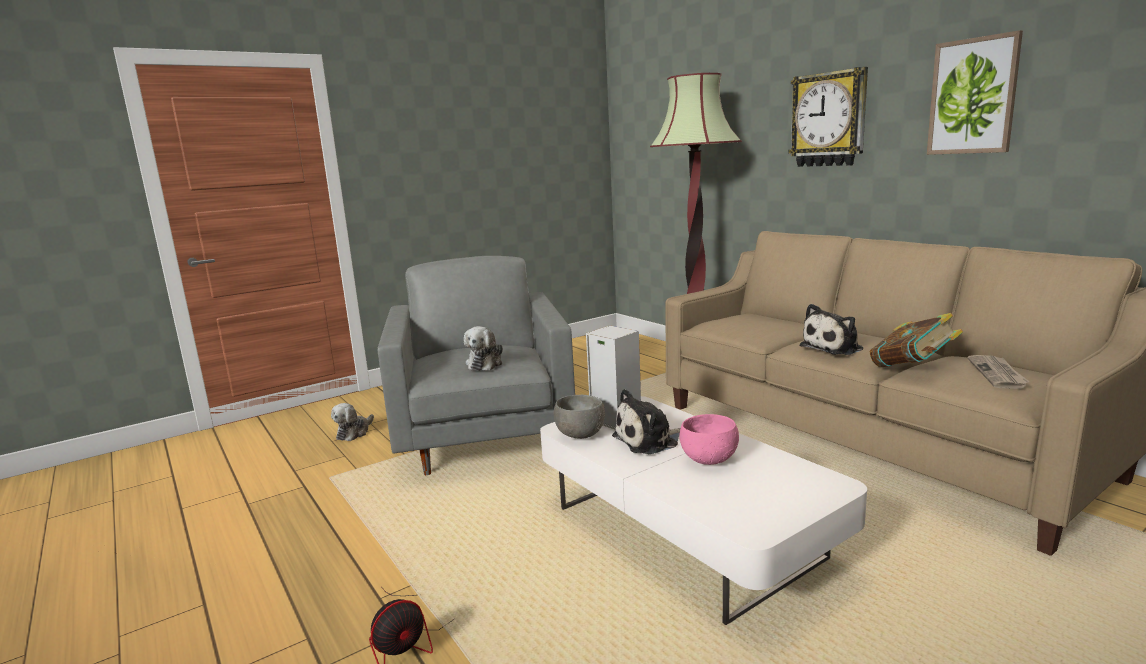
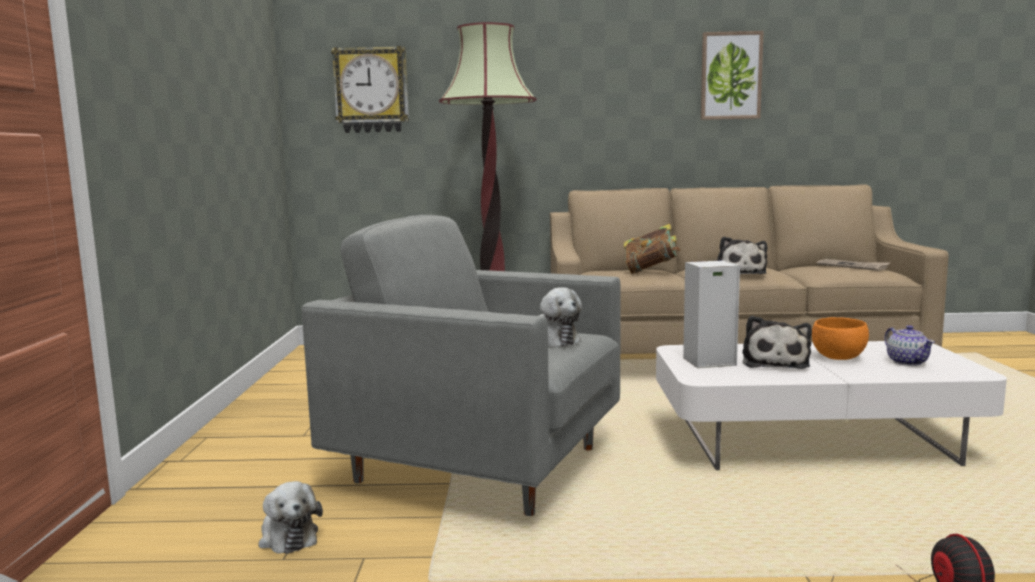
camera: 55 degrees left, 5 degrees down
(581, 435) = (730, 376): grey bowl -> none
(709, 459) = (837, 357): pink bowl -> orange bowl
(745, 491) = (907, 362): none -> teapot
(828, 119) = (606, 87): wall clock -> wall clock (371, 90)
(912, 369) = (810, 274): book -> book (651, 271)

